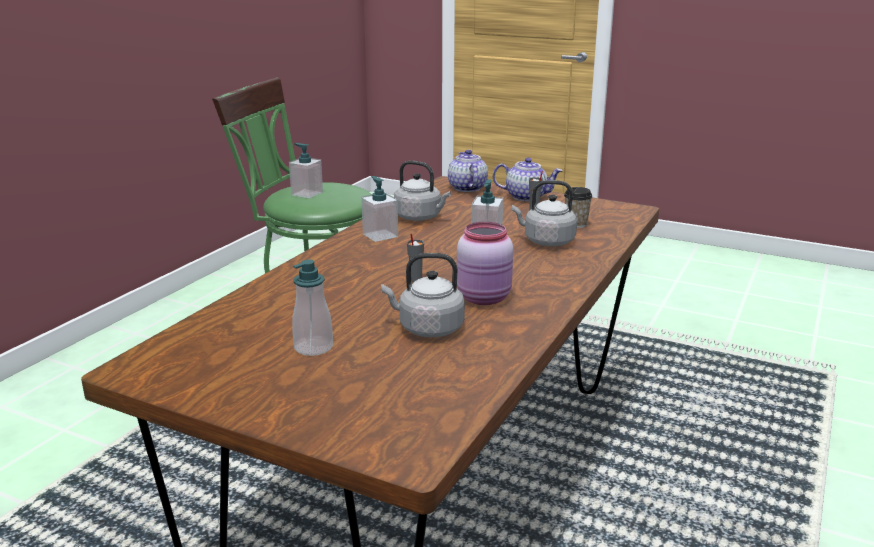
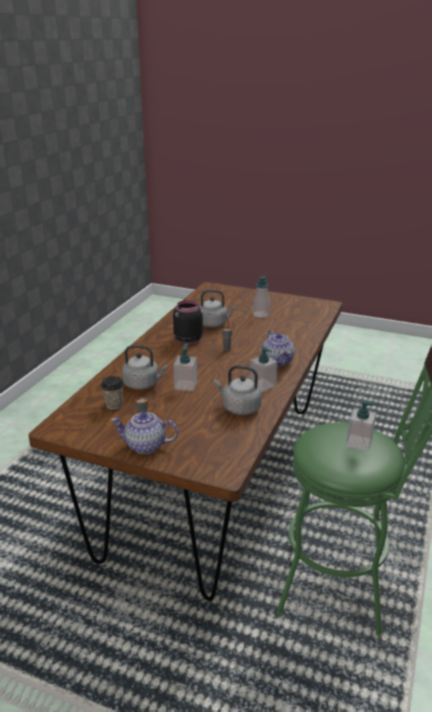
camera: 175 degrees right, 5 degrees up
(466, 188) = (204, 460): teapot -> teapot (278, 361)
(485, 298) = (187, 339): pink jar -> black jar

